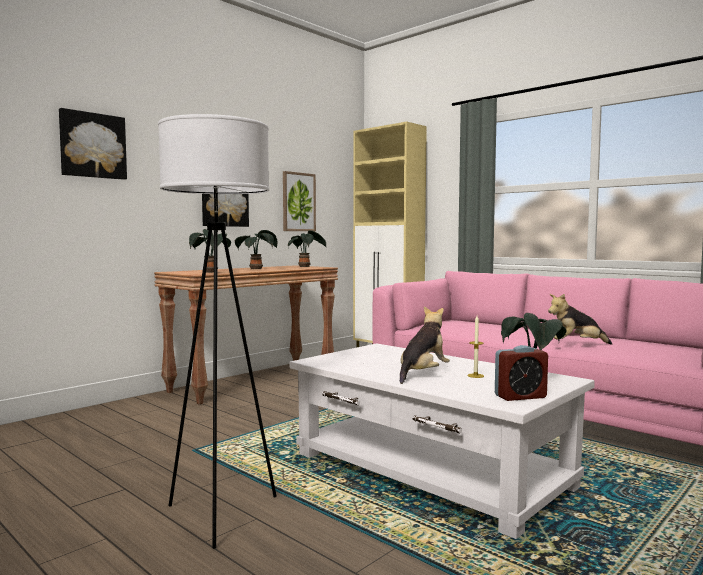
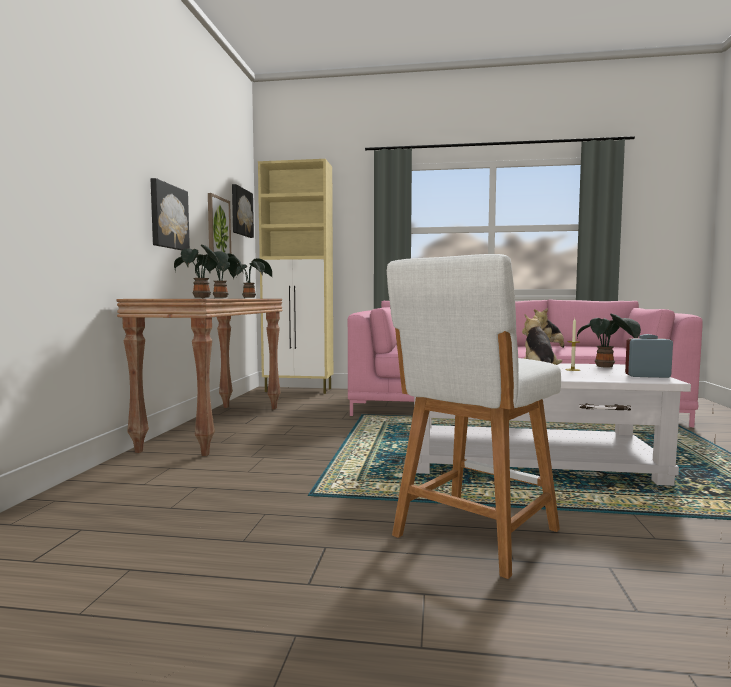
camera: 35 degrees left, 0 degrees up
(92, 145) = (51, 115): picture -> picture (240, 212)
(222, 514) = (472, 535): white floor lamp -> white stool
(520, 397) = (647, 376): alarm clock -> alarm clock turned 120 degrees counterclockwise

